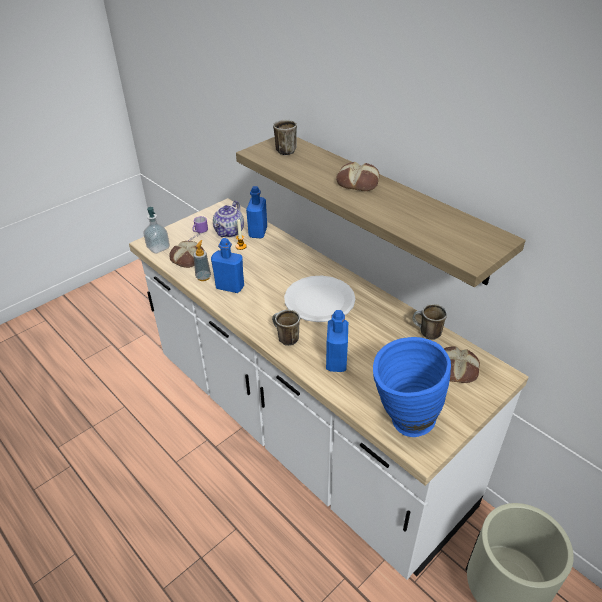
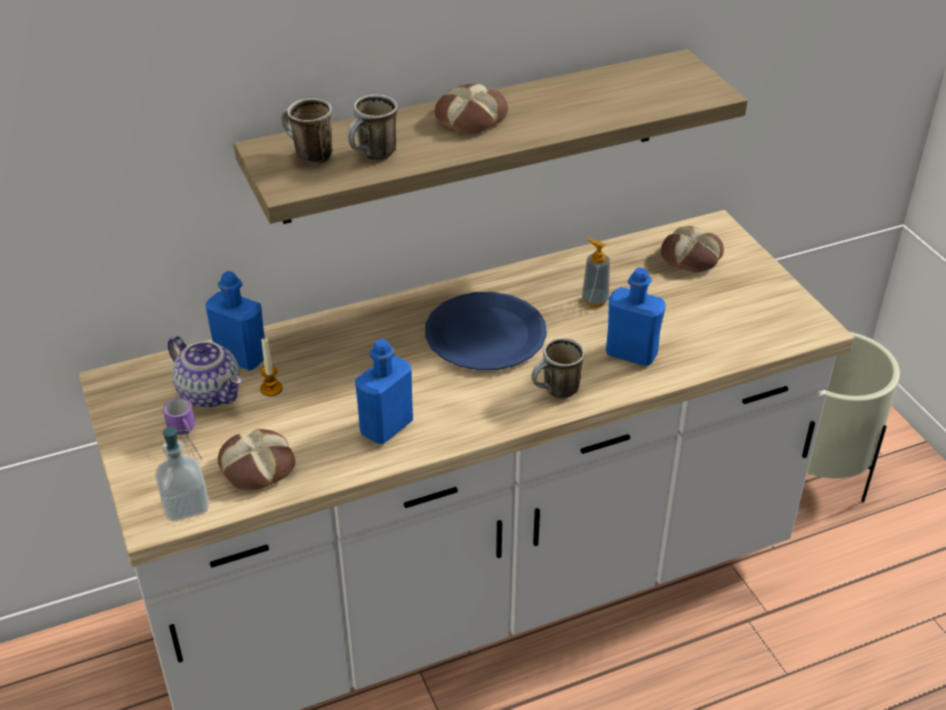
camera: 70 degrees left, 0 degrees up
(203, 277) = (334, 456): soap dispenser -> soap dispenser (594, 300)
(319, 300) = (485, 334): white plate -> blue plate
(402, 421) = (764, 328): blue vase -> none
(426, 334) = (613, 258): mug -> mug (374, 156)

